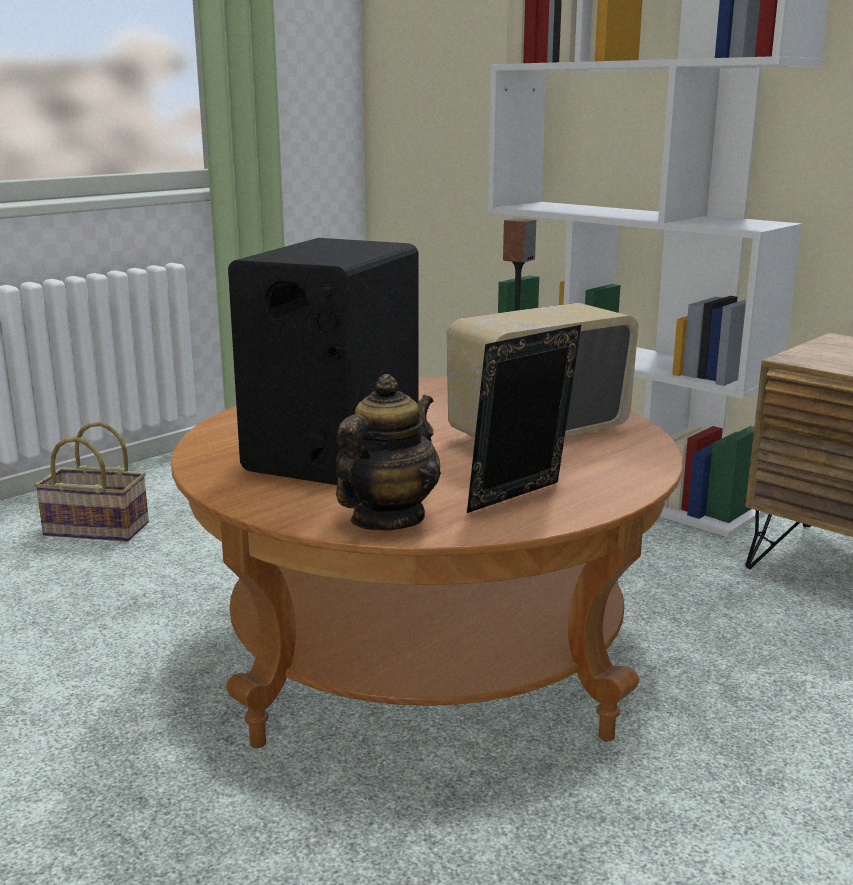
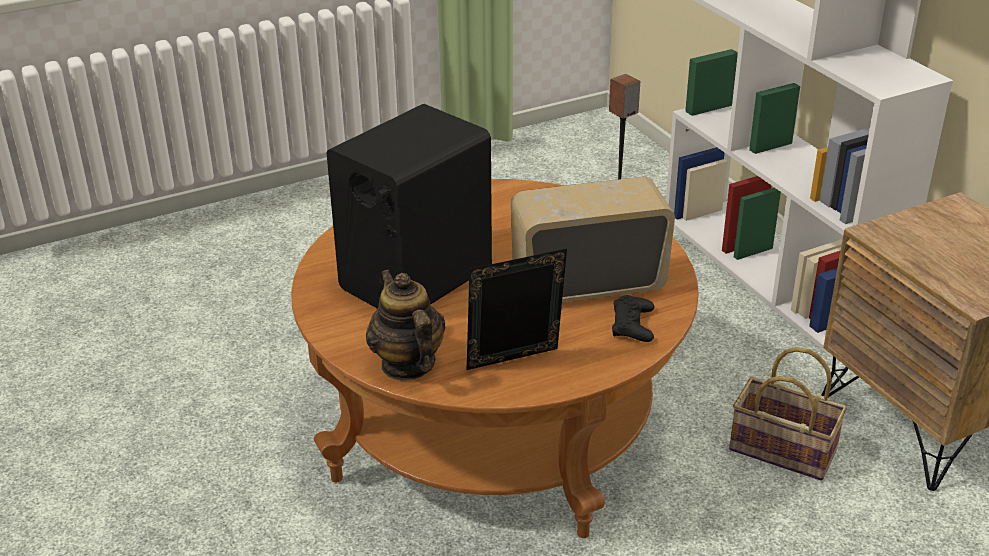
camera: 20 degrees right, 15 degrees up
(93, 529) = (299, 244): basket -> basket (779, 451)
(386, 519) = (407, 364): teapot -> teapot turned 75 degrees counterclockwise
(620, 454) = (633, 324): none -> black game controller

